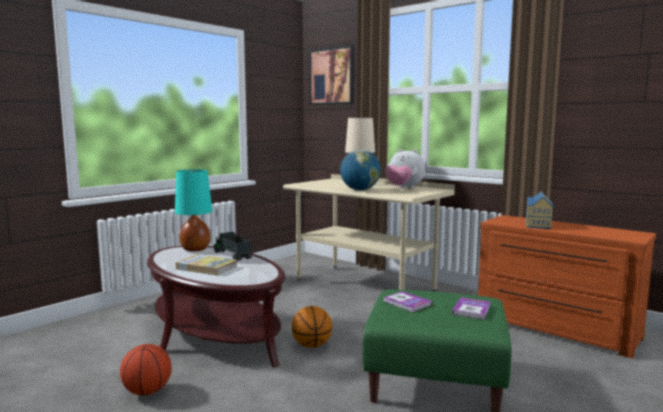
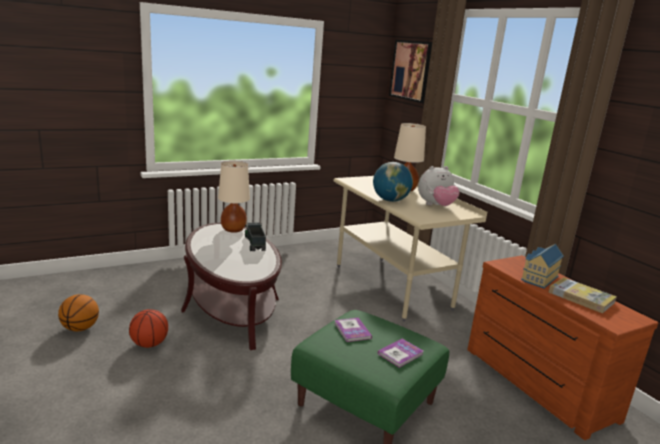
camera: 20 degrees right, 10 degrees up
(195, 249) = (233, 229): turquoise table lamp -> beige table lamp
(206, 267) = (223, 253): book -> book (581, 297)
(312, 345) = (295, 337): basketball -> basketball (80, 328)
(404, 189) = (436, 206): plush toy -> plush toy turned 75 degrees counterclockwise

